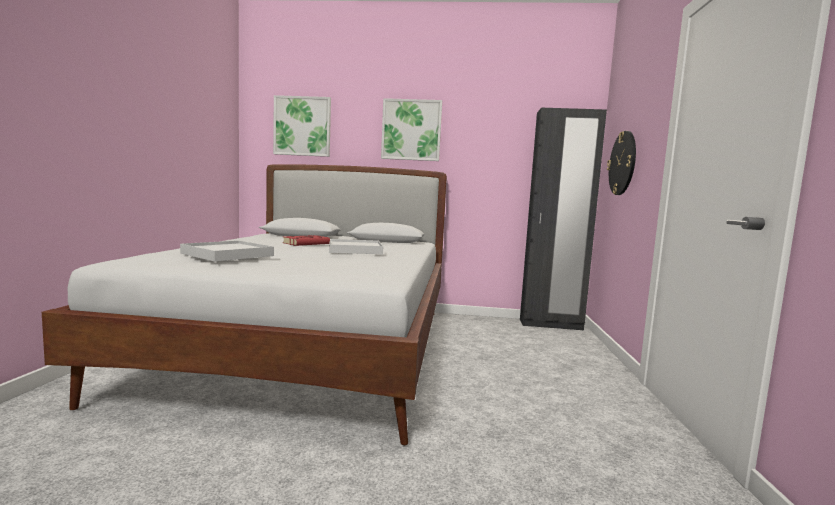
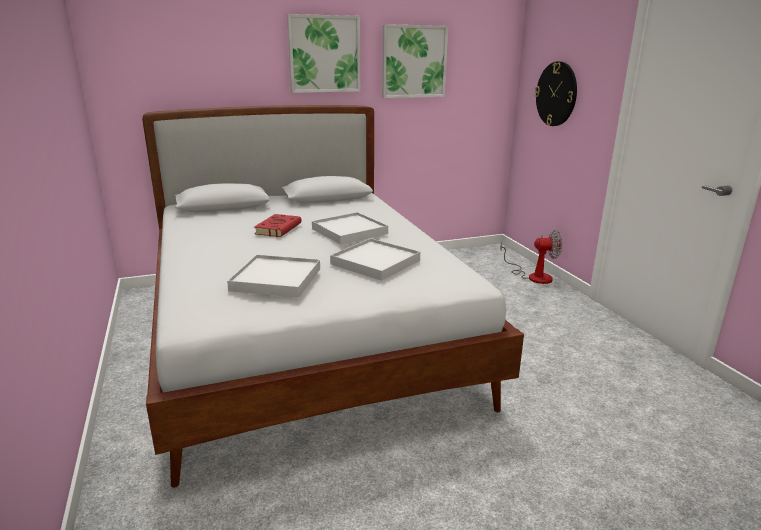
camera: 25 degrees left, 15 degrees up
(302, 126) = (178, 54): picture -> picture (414, 61)
(330, 261) = (375, 262): none -> white tray
(550, 325) = (478, 251): black wardrobe -> none
(589, 351) = (533, 276): none -> fan

